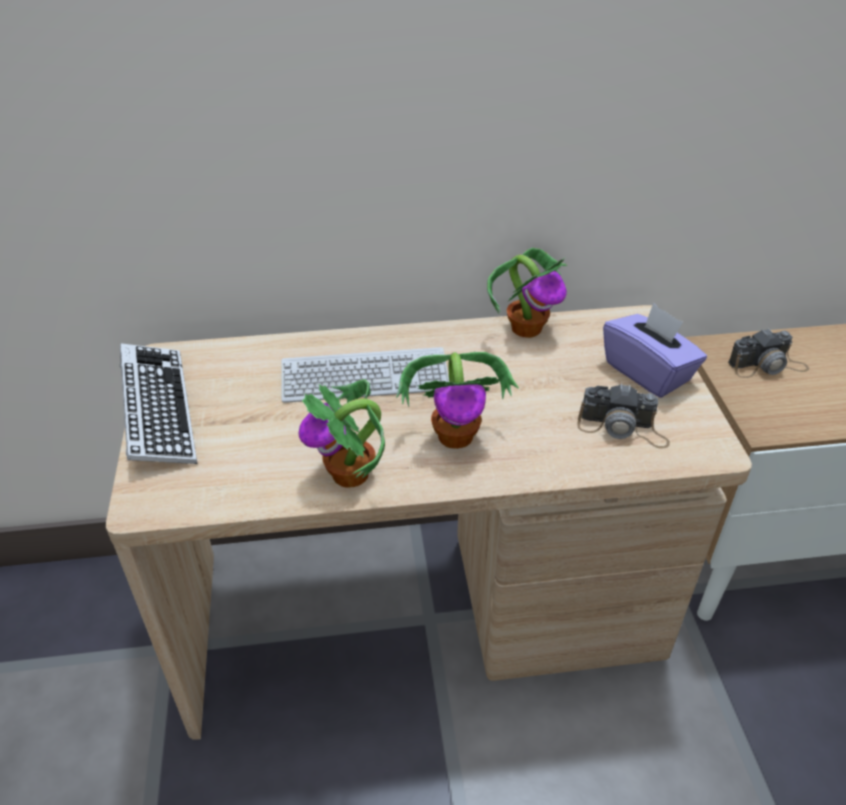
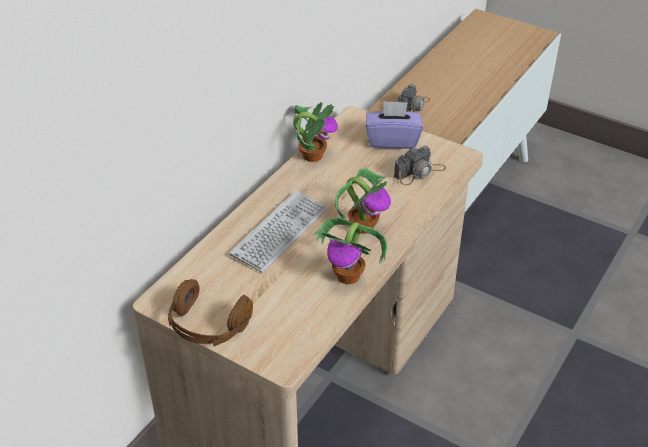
camera: 50 degrees left, 0 degrees up
(157, 411) = (207, 326): keyboard -> brown headphones

